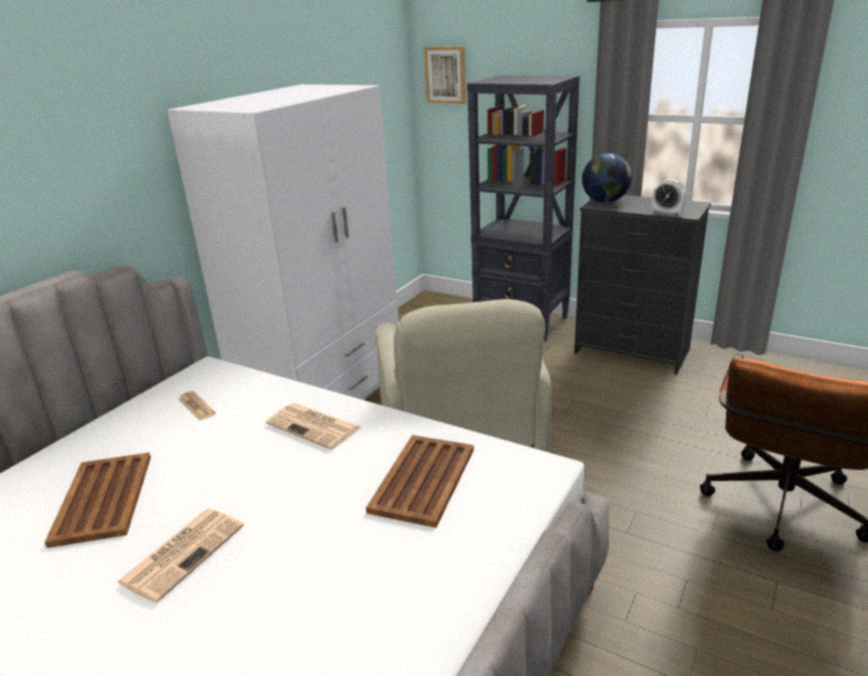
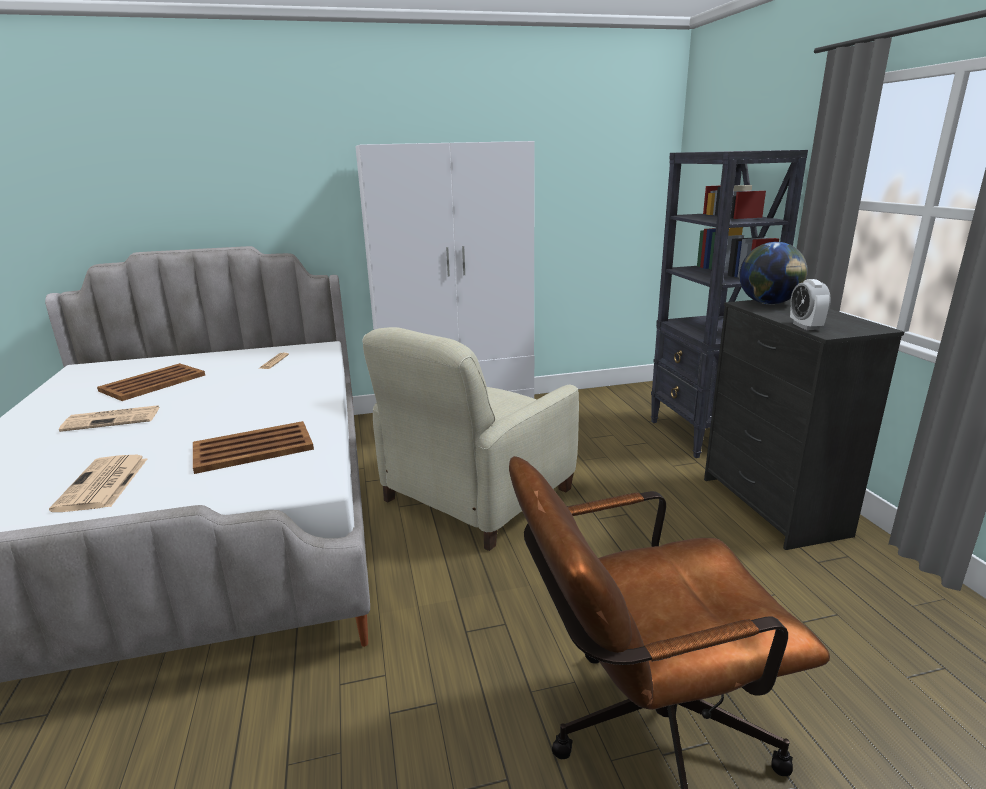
camera: 45 degrees right, 5 degrees down
(314, 426) = (287, 395): newspaper -> newspaper (103, 484)
(446, 75) = (703, 151): picture -> none

